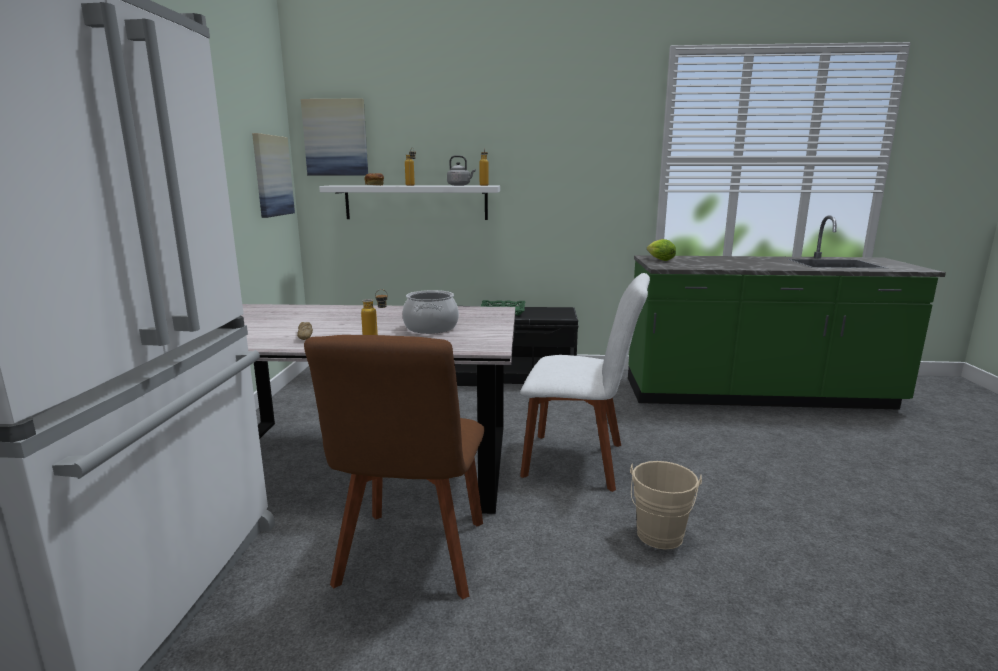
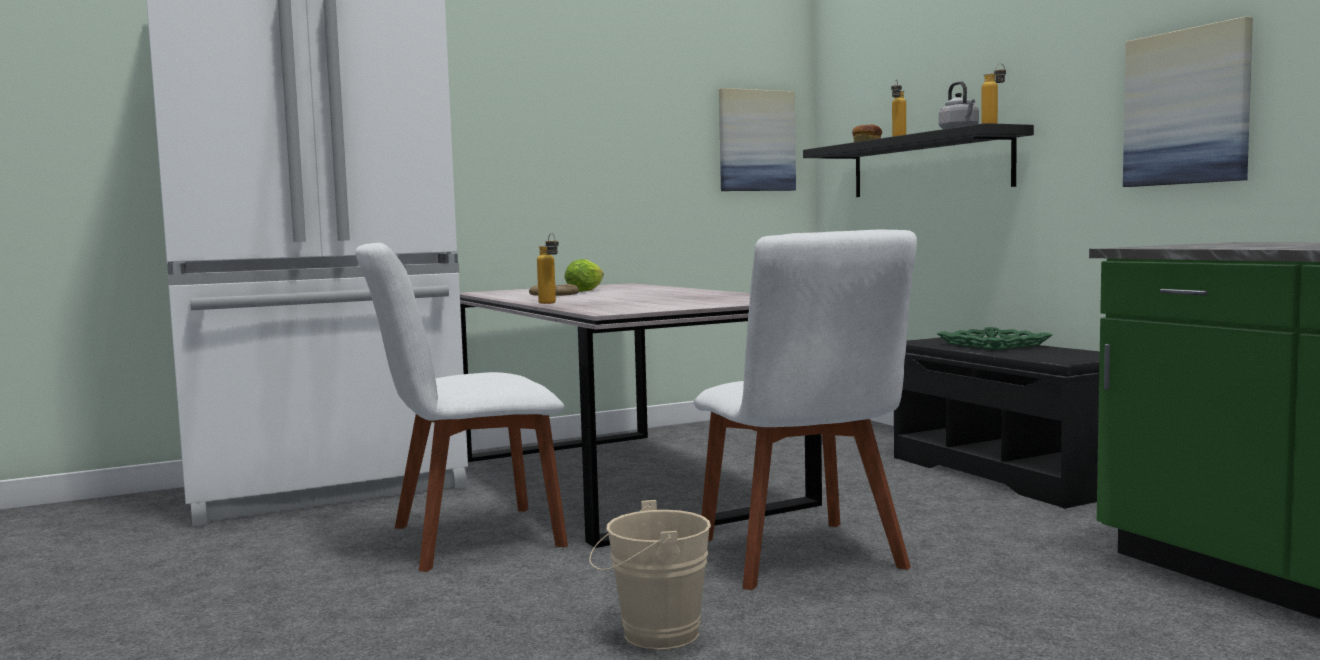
camera: 60 degrees right, 10 degrees down
(336, 138) = (851, 83): picture -> picture (1187, 107)
(411, 558) = (467, 539): brown chair -> white chair
(416, 202) = (928, 165): white shelf -> black shelf
(431, 328) = (653, 301): cooking pot -> none
(659, 260) = (1216, 244): lettuce -> lettuce (587, 291)

